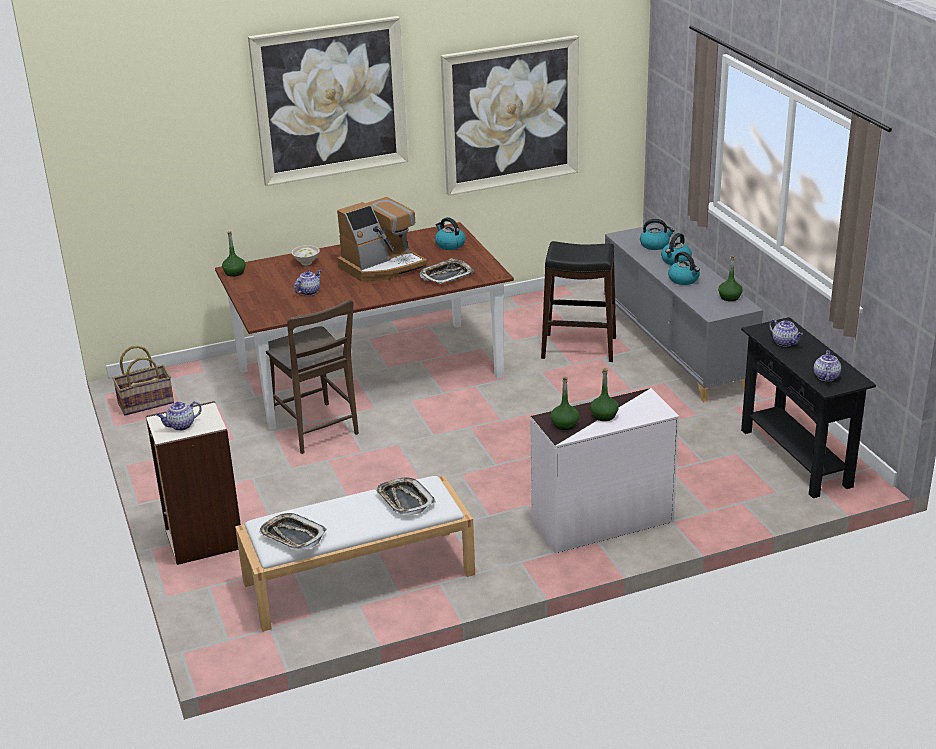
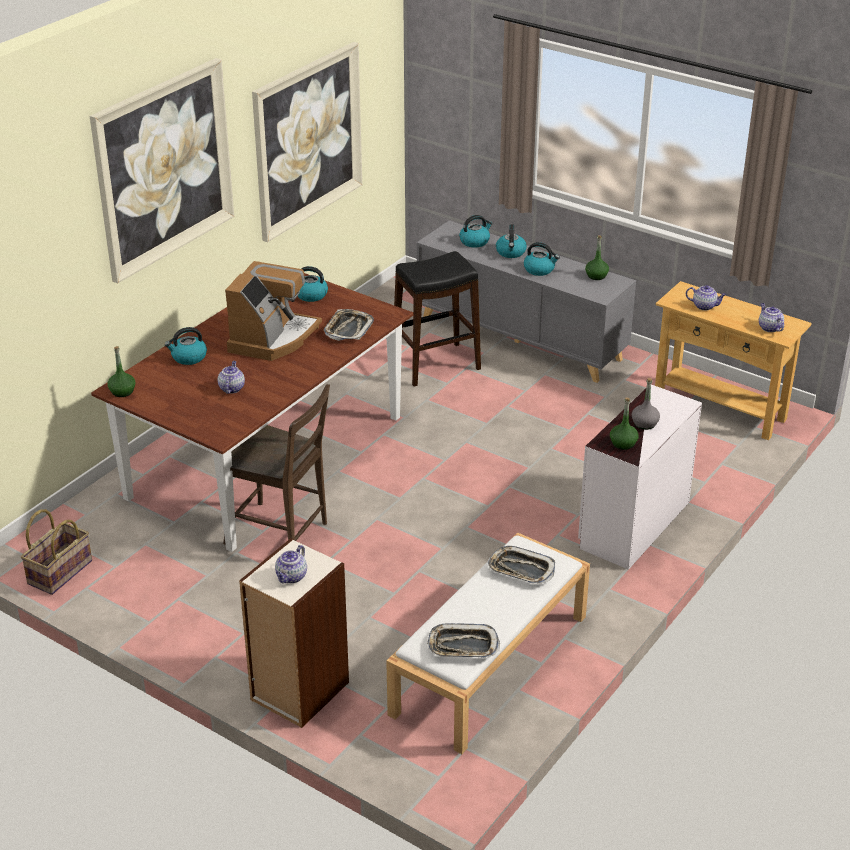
camera: 35 degrees left, 5 degrees up
(307, 263) = (188, 357): white bowl -> kettle
(604, 416) = (645, 424): green bottle -> grey bottle
(795, 458) = (719, 409): black console table -> beige console table

